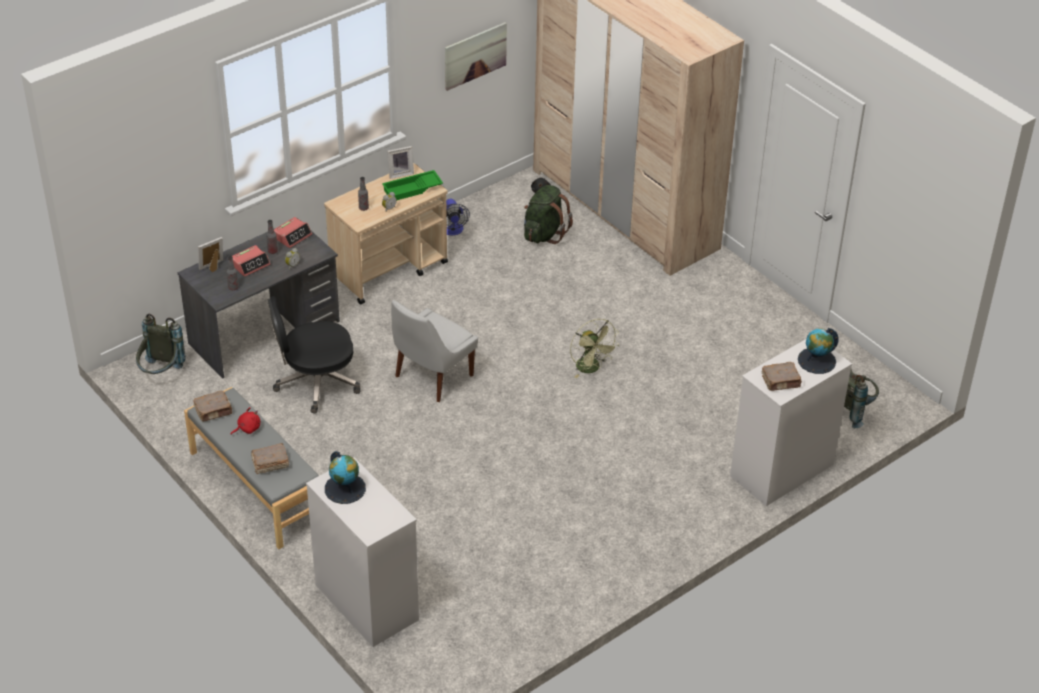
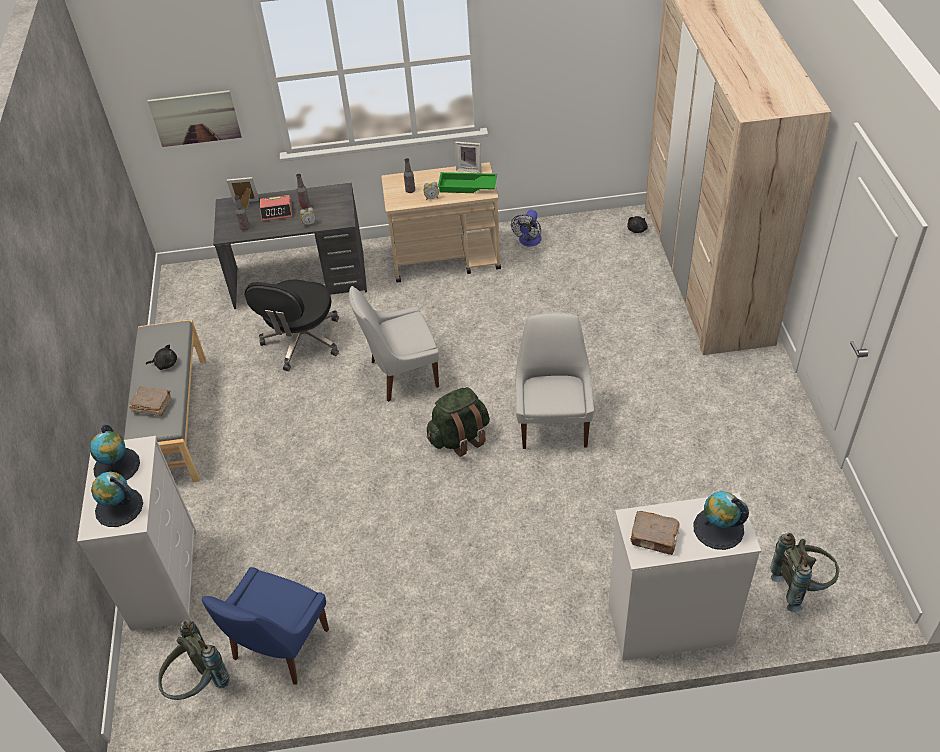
camera: 35 degrees right, 5 degrees up
(161, 373) = (194, 287): grey backpack -> grey backpack (198, 685)
(214, 411) = (155, 336): brown book -> none
(247, 428) = (165, 364): red plush toy -> black plush toy
(292, 236) = (333, 197): alarm clock -> none
(315, 383) = (302, 342): black office chair -> black office chair turned 90 degrees counterclockwise
(377, 513) = (119, 507): none -> globe
(475, 55) = (580, 69): picture -> picture (195, 118)
(507, 606) = (279, 647): none -> blue chair
(544, 234) = (610, 271): green backpack -> green backpack (459, 438)
(591, 368) = (553, 423): green fan -> white chair

